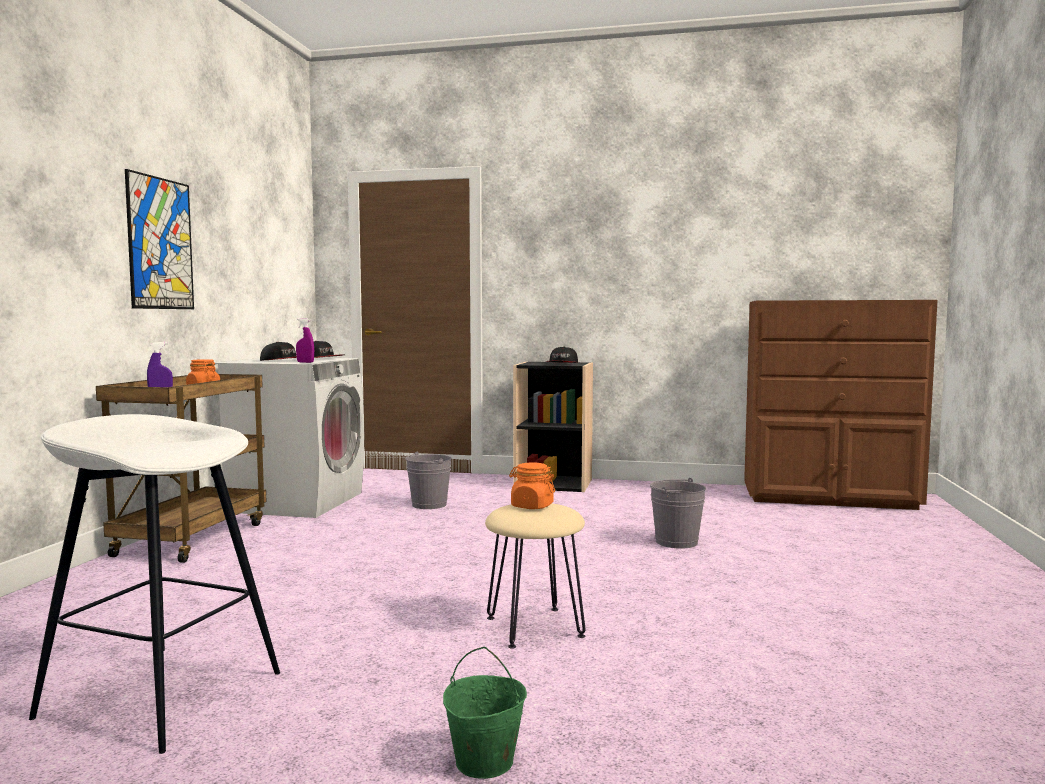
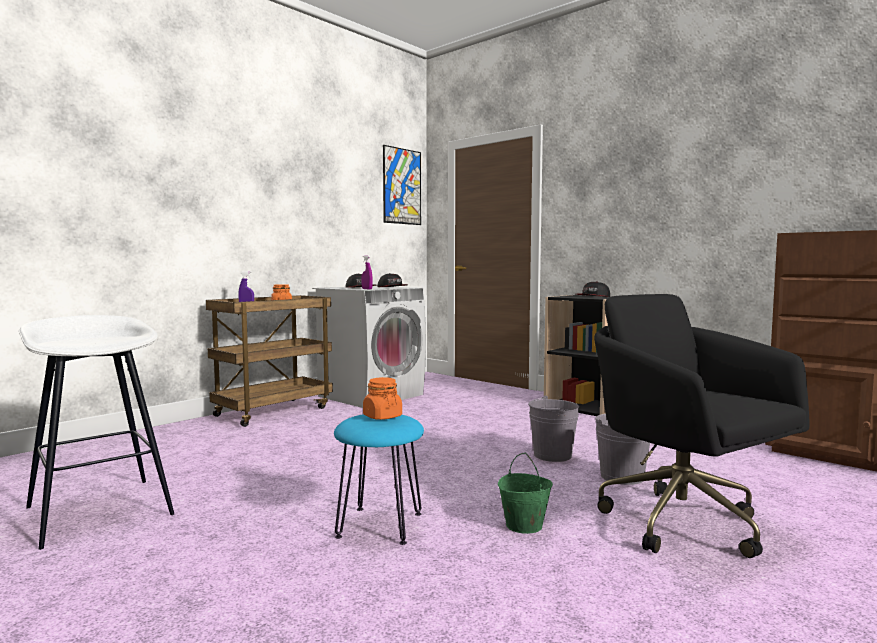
camera: 30 degrees right, 0 degrees up
(160, 243) = (271, 203): picture -> picture (402, 186)
(429, 504) = (457, 410): grey bucket -> grey bucket (552, 455)
(483, 762) = (173, 625): green bucket -> green bucket (523, 525)
(535, 627) = (380, 525): beige stool -> turquoise stool
(776, 571) = (687, 527): none -> black office chair

